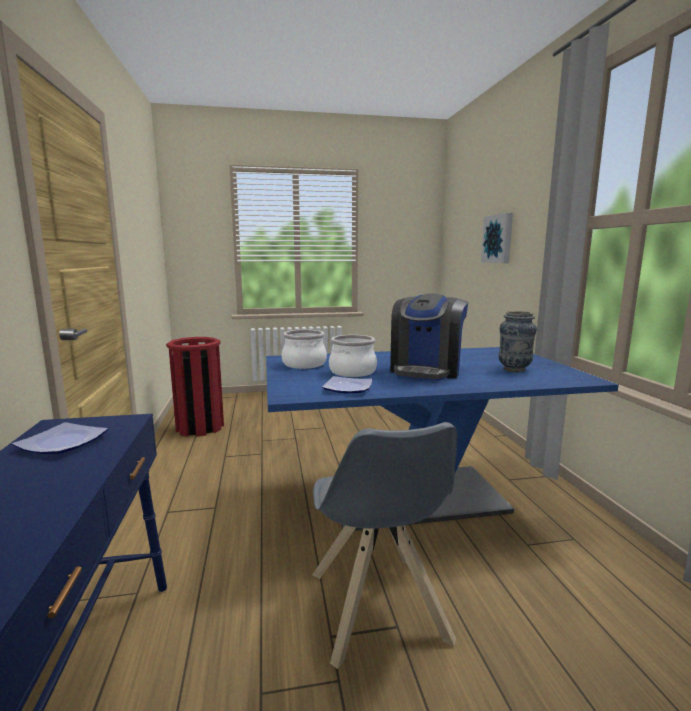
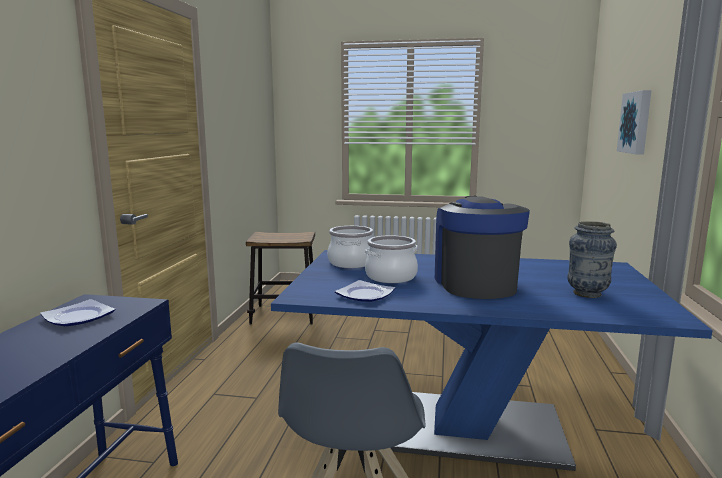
camera: 20 degrees right, 0 degrees up
(200, 427) = (284, 315): red trash can -> stool
(426, 370) = (475, 283): coffee machine -> coffee machine turned 135 degrees clockwise

